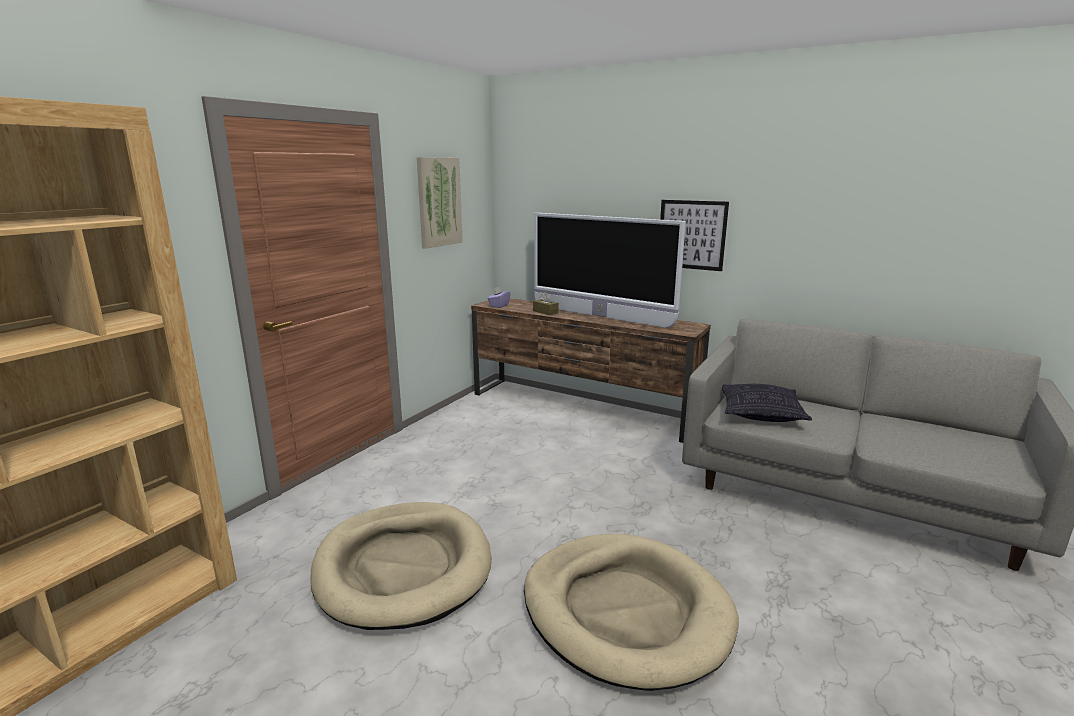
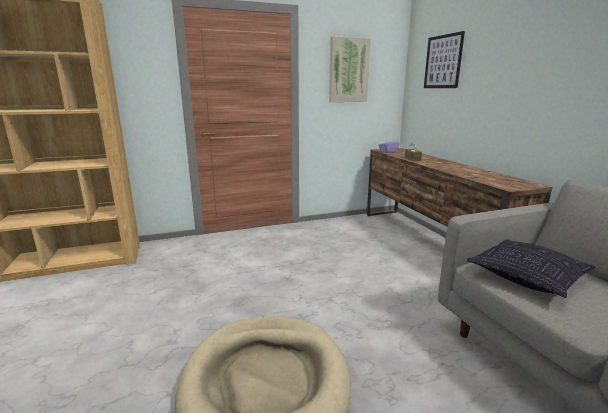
camera: 40 degrees right, 0 degrees up
(403, 567) = (196, 289): beige dog bed -> none
(600, 316) = (450, 166): television -> none
(691, 235) = (547, 93): picture -> picture (443, 62)

